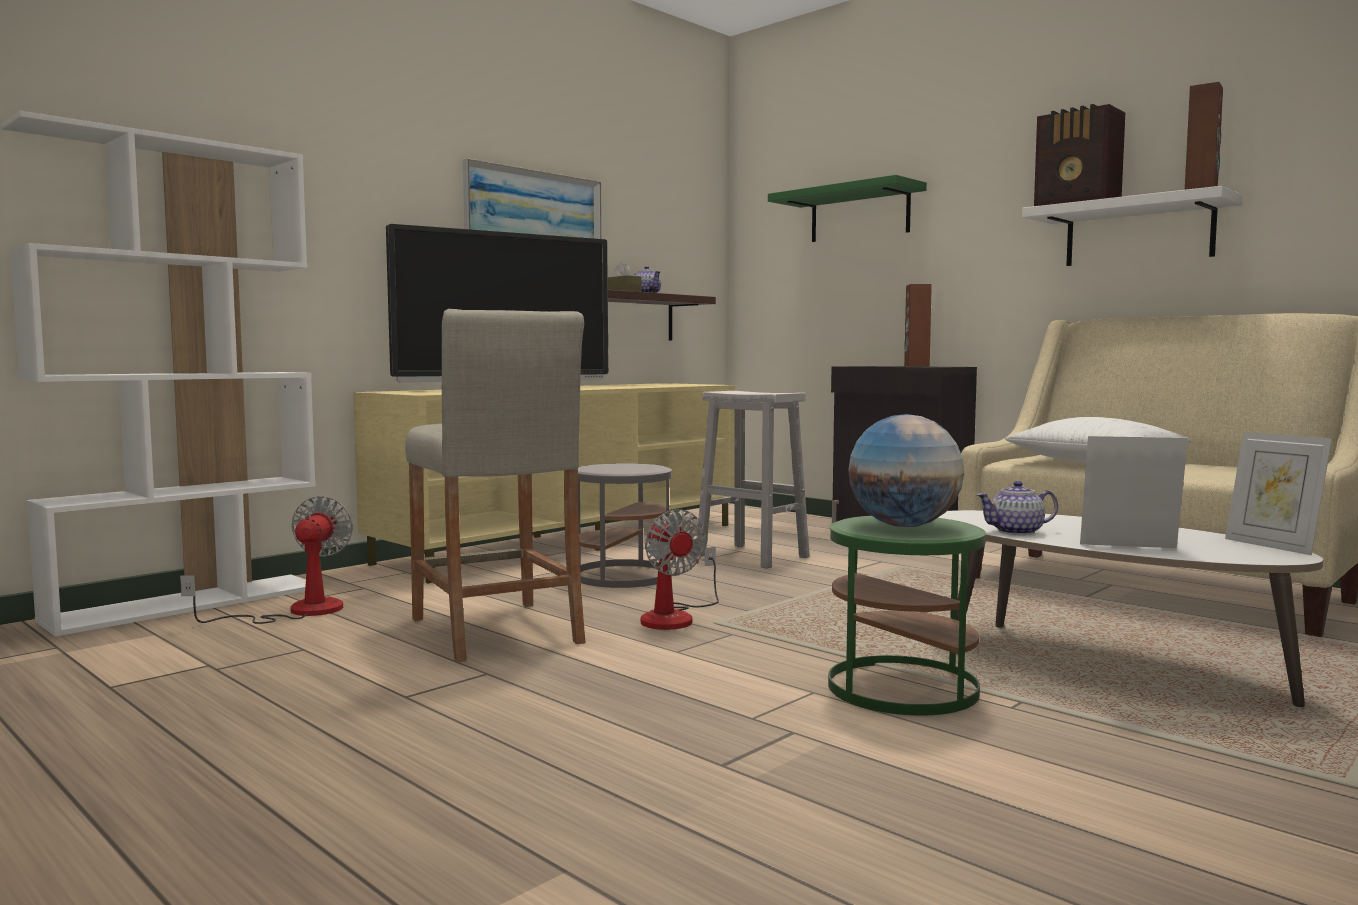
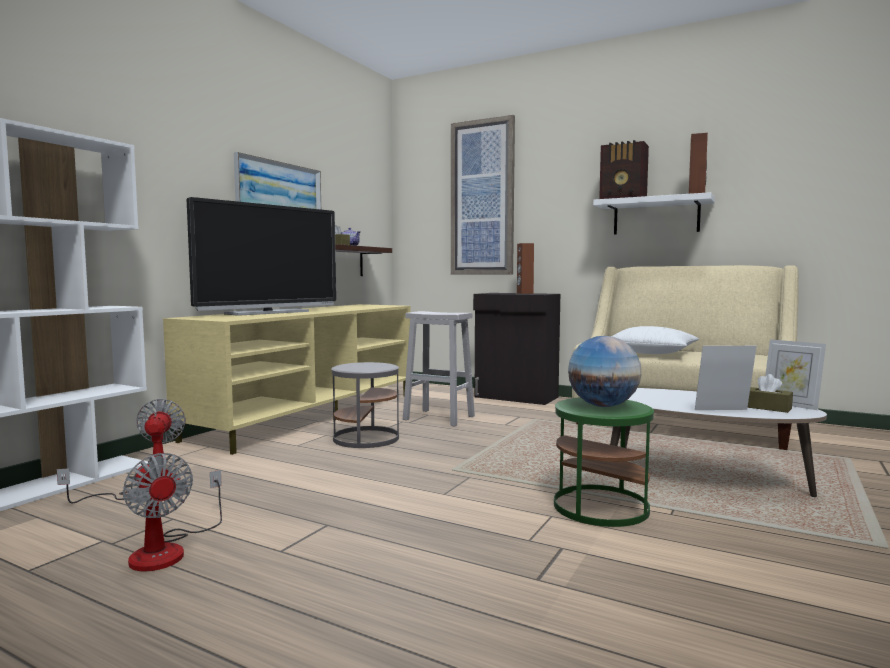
camera: 15 degrees left, 0 degrees up
(495, 630) = (308, 489): beige stool -> none
(675, 617) = (423, 467): fan -> fan (169, 549)
(859, 214) = (482, 198): green shelf -> picture
(1017, 532) = (650, 403): teapot -> none
(1219, 547) = (767, 408): none -> brown tissue box

